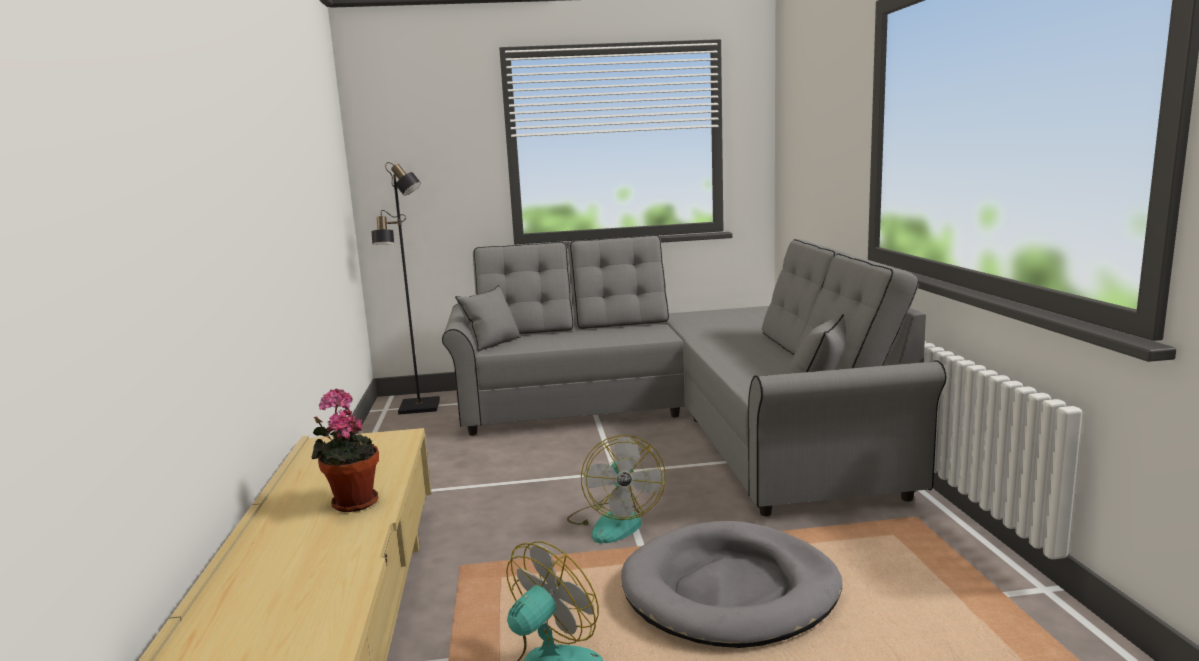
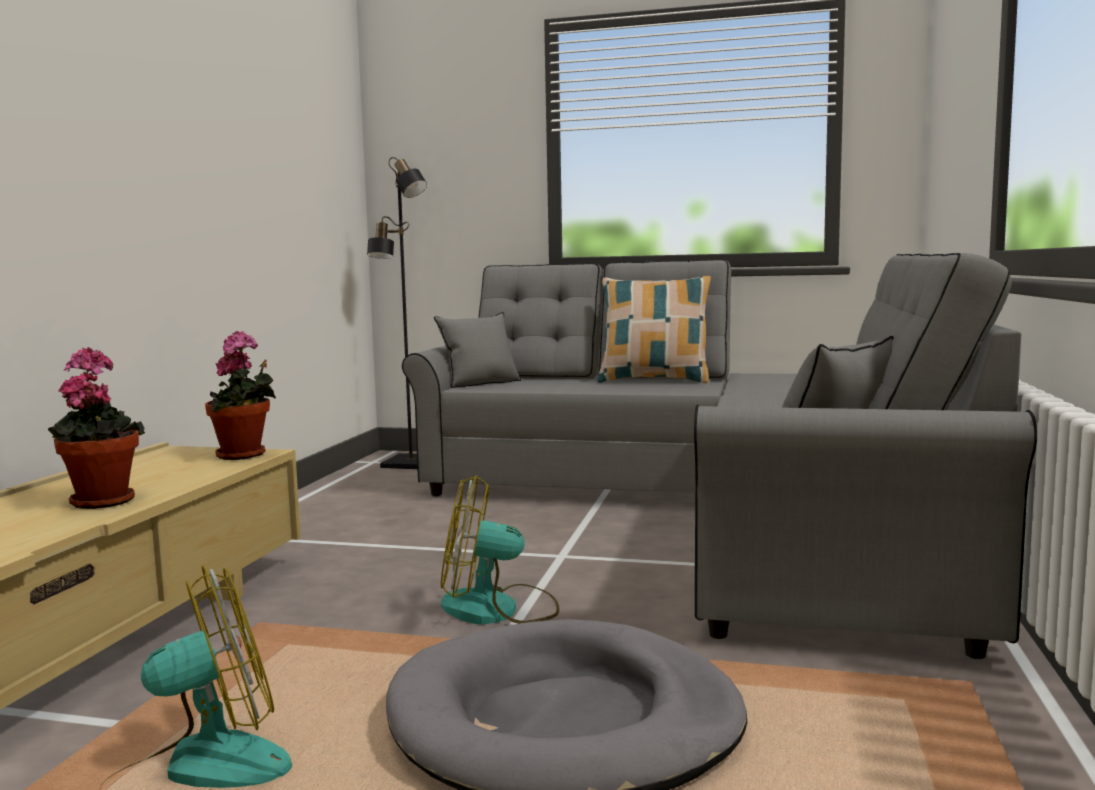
camera: 20 degrees right, 5 degrees down
(393, 440) = (244, 455): none -> potted plant
(614, 522) = (498, 609): fan -> fan turned 75 degrees clockwise
(619, 328) = (654, 380): none -> pillow

